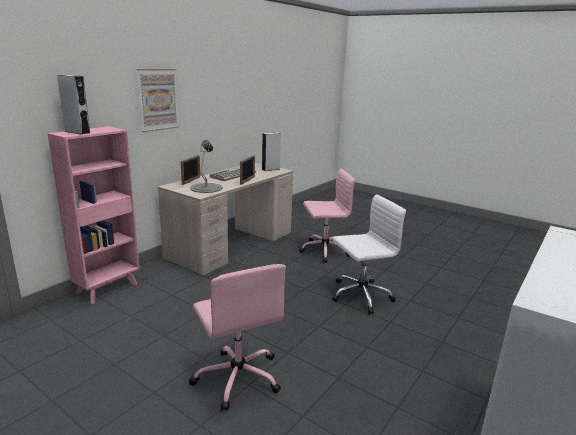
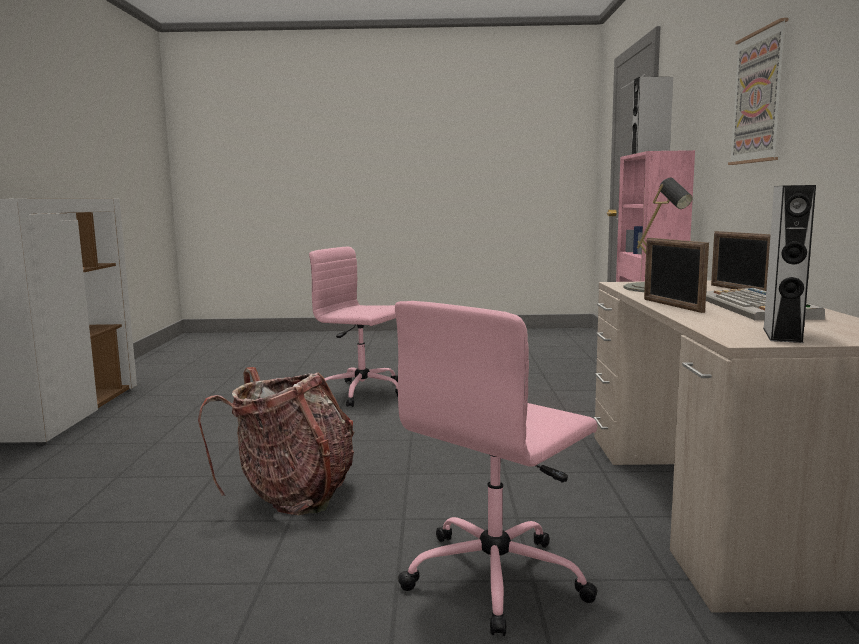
camera: 145 degrees right, 10 degrees down
(360, 295) = (292, 495): white office chair -> backpack

